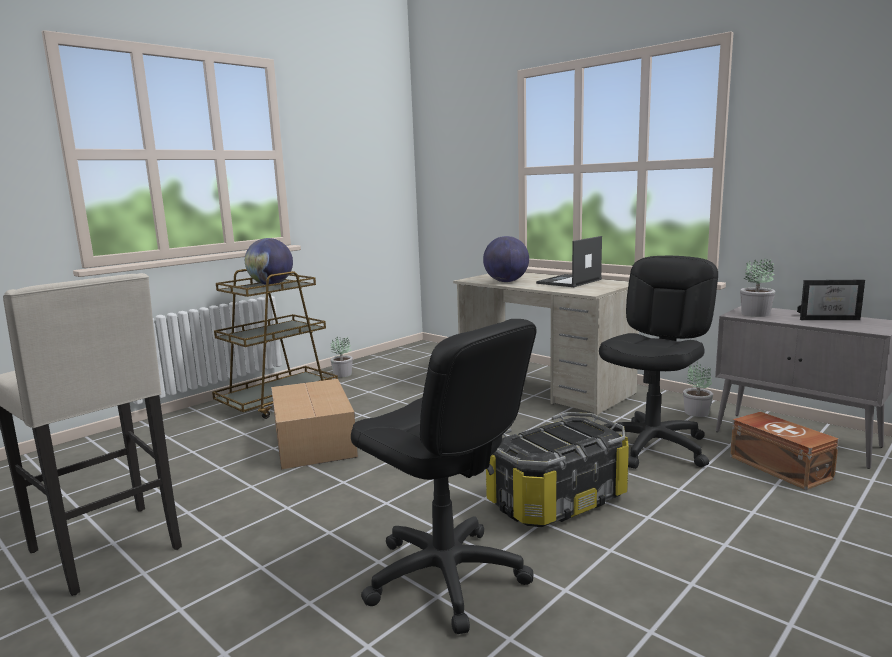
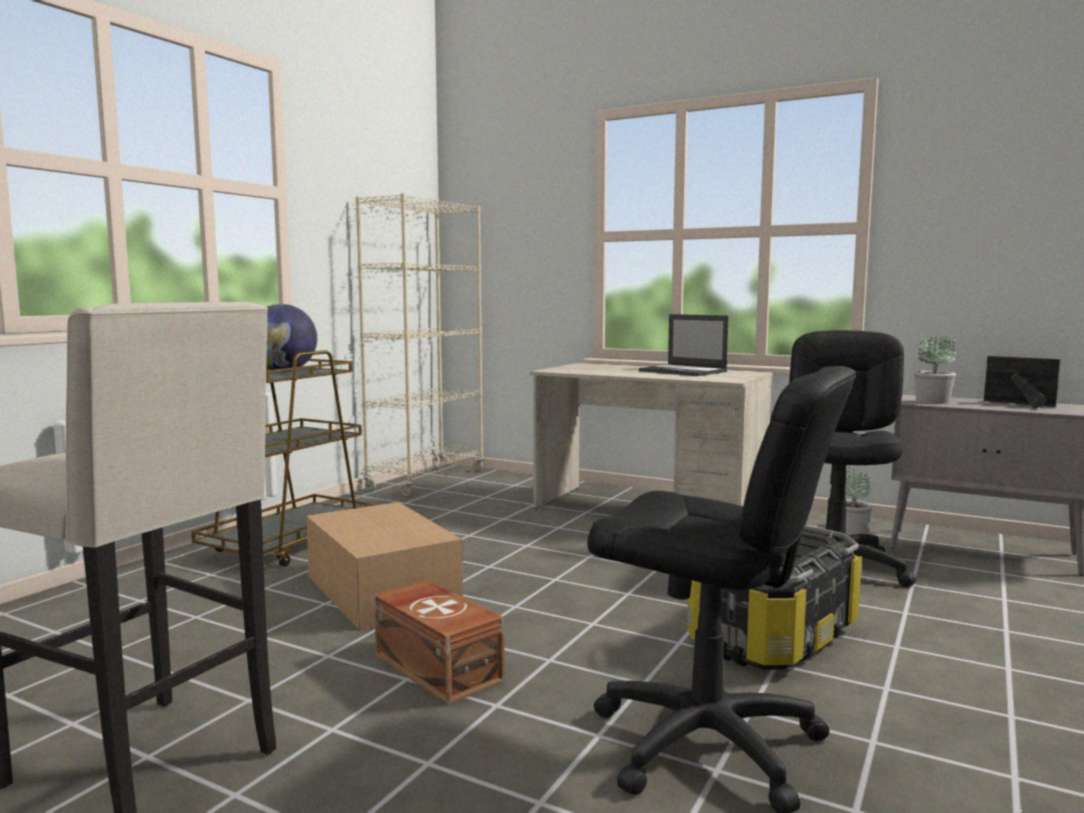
camera: 15 degrees left, 5 degrees down
(343, 374) = (361, 506): potted plant -> none
(401, 354) = (427, 480): none -> beige bookcase
(506, 281) = (603, 371): globe -> none
(569, 281) = (683, 371): laptop -> laptop turned 75 degrees counterclockwise
(779, 466) = (990, 580): brown storage box -> brown storage box (438, 666)
(828, 318) = (1016, 404): picture frame -> picture frame turned 135 degrees counterclockwise

